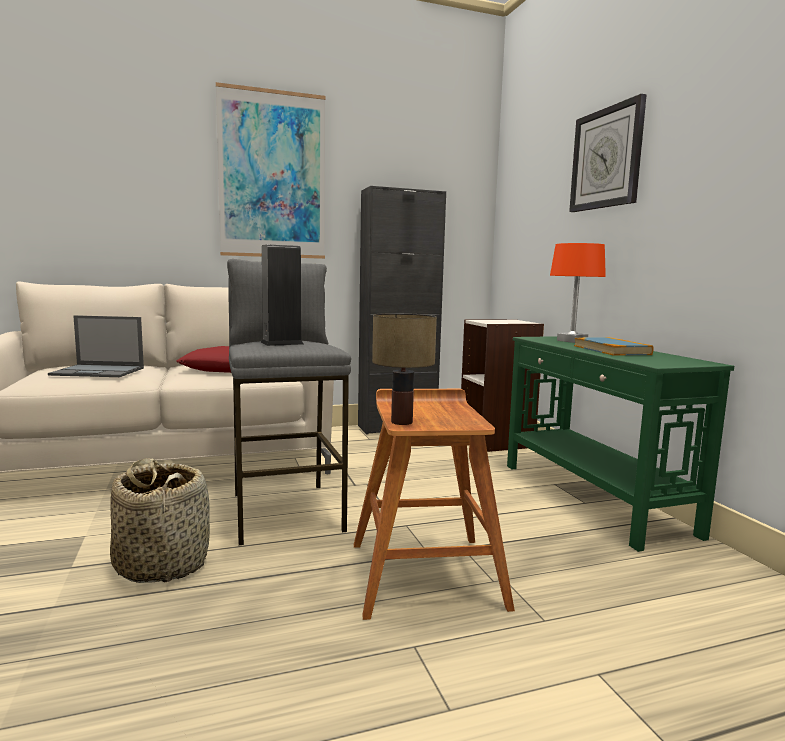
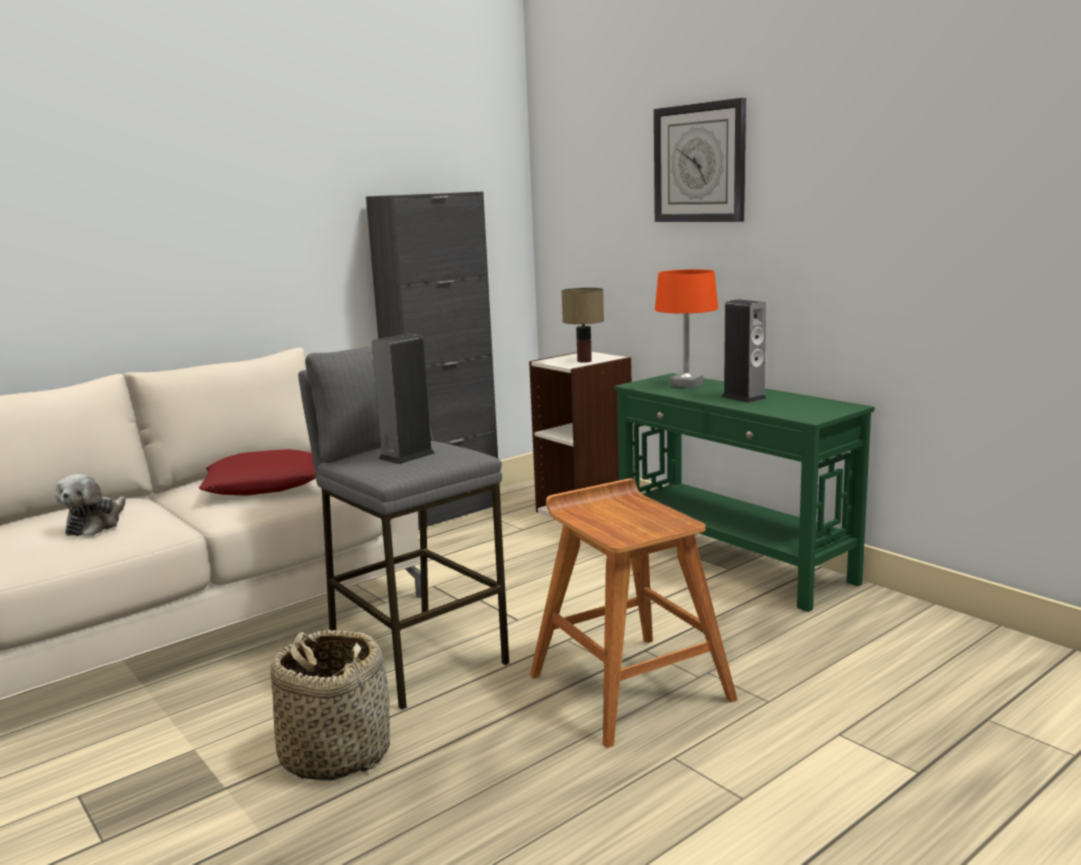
camera: 20 degrees left, 5 degrees up
(99, 371) = (95, 524): laptop -> plush toy
(272, 175) = (244, 188): picture -> none
(403, 422) = (613, 535): table lamp -> table lamp (585, 361)
(611, 350) = (743, 397): book -> speaker

